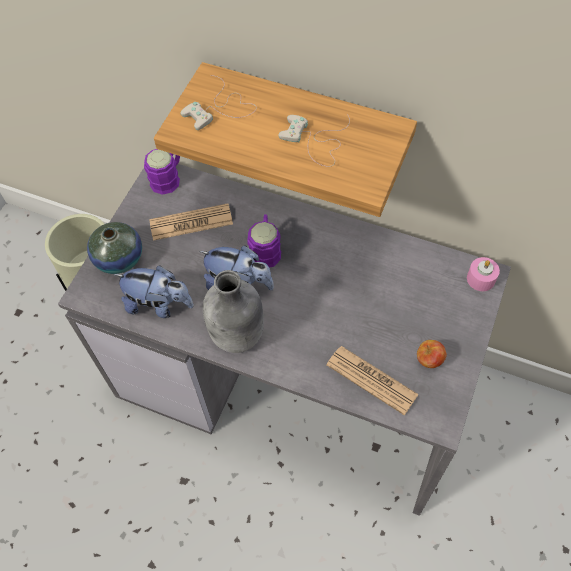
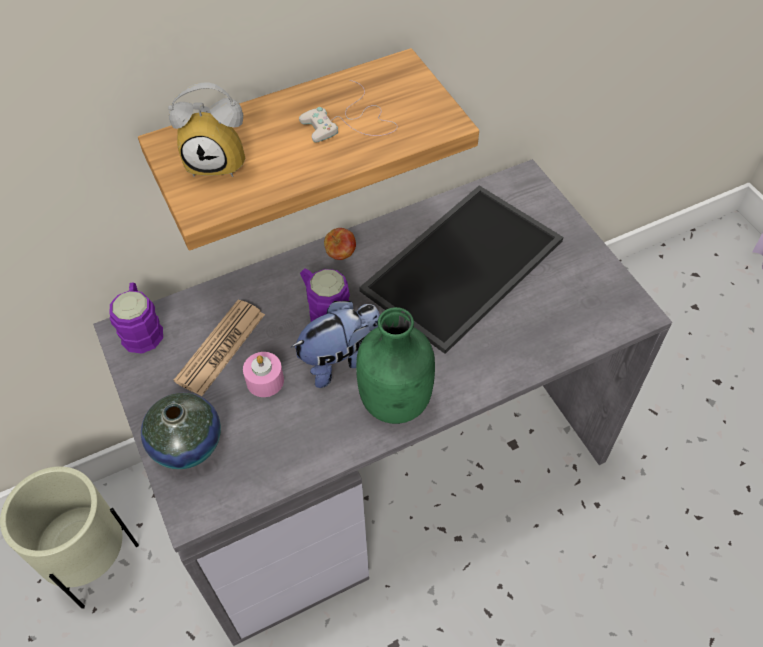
camera: 50 degrees left, 5 degrees down
(159, 304) = (286, 446): plush toy -> none
(220, 109) = (219, 160): white game controller -> alarm clock
(238, 335) = (397, 401): grey bottle -> green bottle
(371, 297) = (464, 268): none -> tray
(371, 380) = (549, 330): newspaper -> none
(429, 360) = (569, 276): apple -> apple (341, 254)
(481, 279) = (524, 185): pink candle -> pink candle (265, 381)

